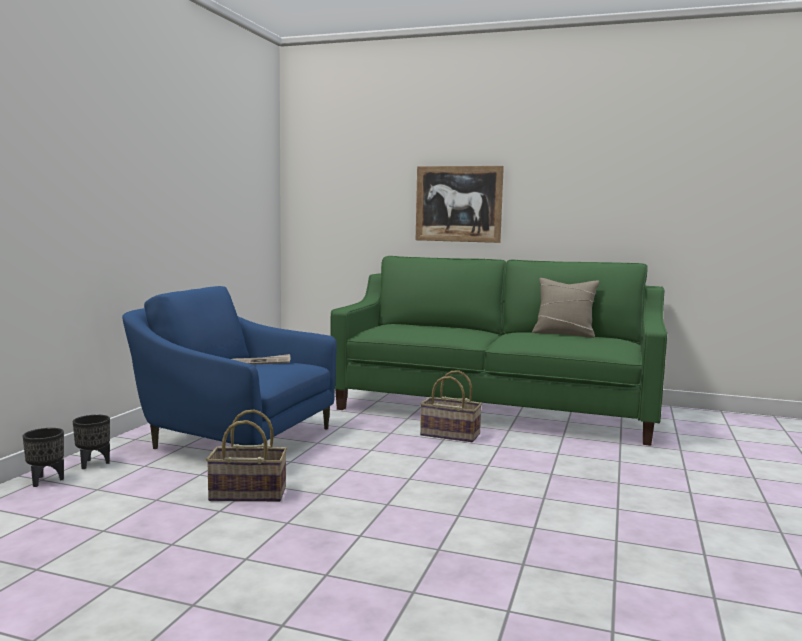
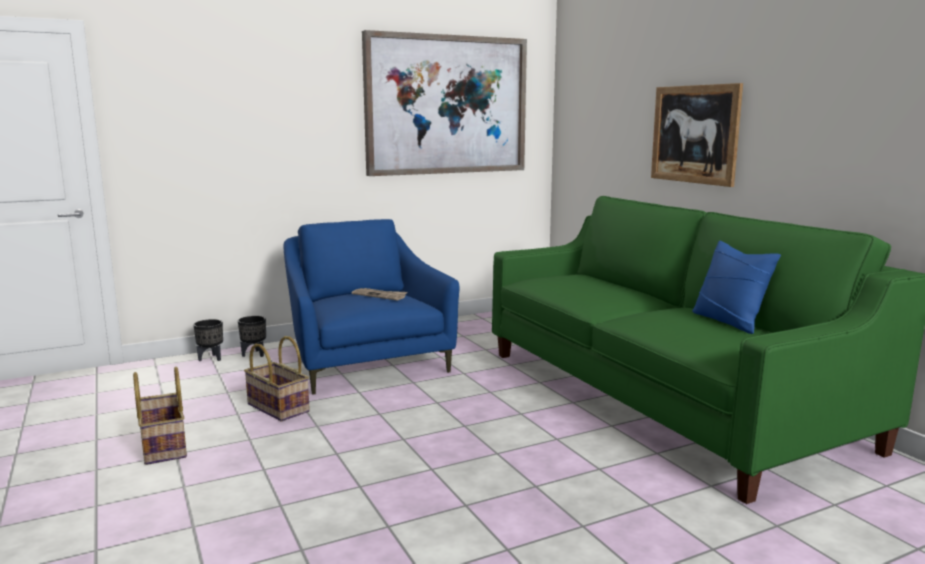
camera: 45 degrees right, 5 degrees up
(218, 171) = (446, 105): none -> picture
(449, 435) = (537, 411): basket -> basket (163, 446)
(564, 334) = (729, 321): beige pillow -> blue pillow

